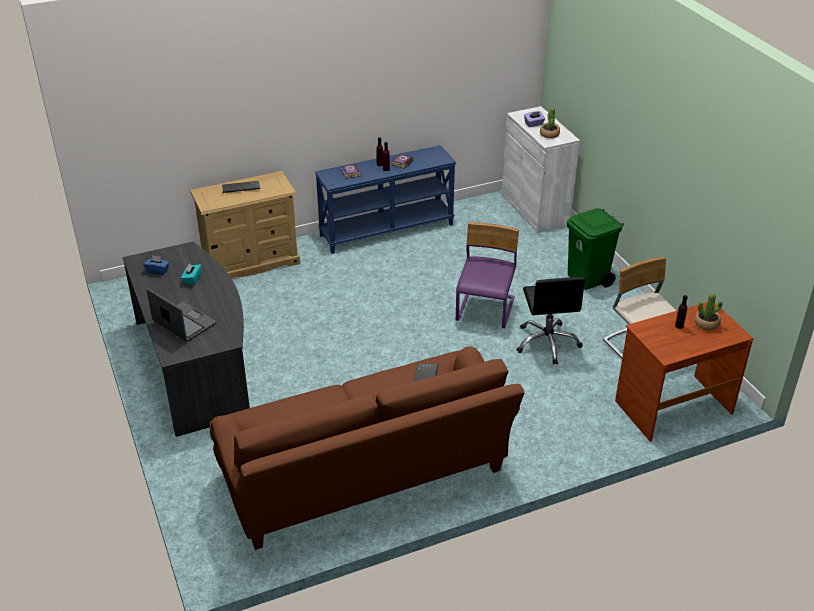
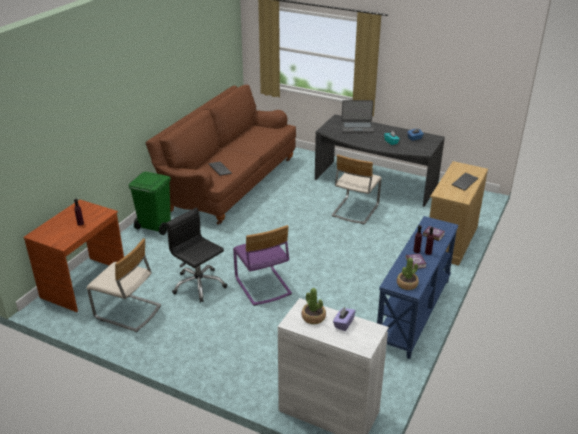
camera: 140 degrees right, 5 degrees down
(278, 342) = (355, 210): none -> beige chair
(588, 279) = (210, 353): green trash can -> green trash can (154, 227)
(706, 323) = (61, 232): potted plant -> potted plant (407, 284)

